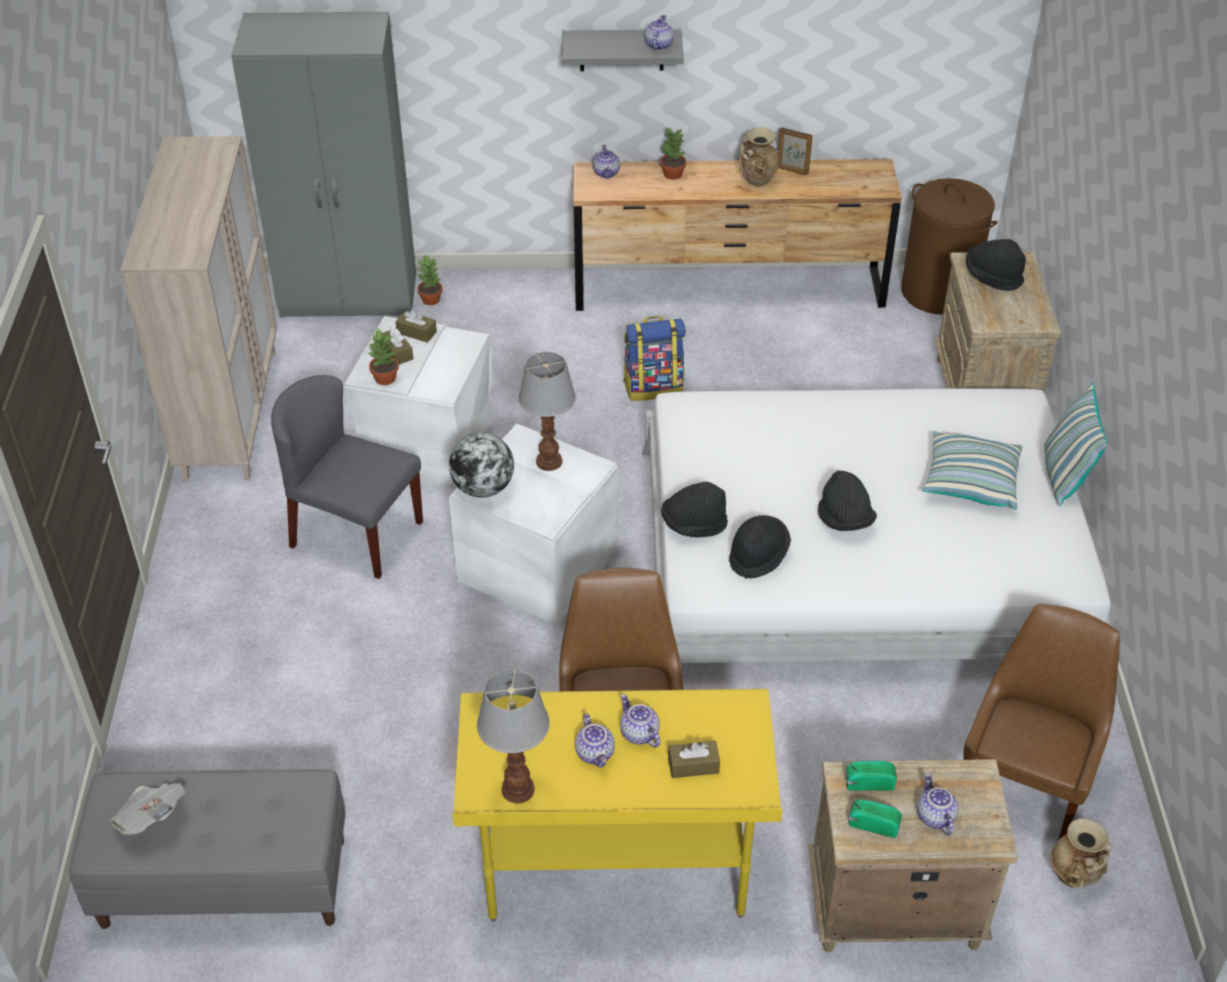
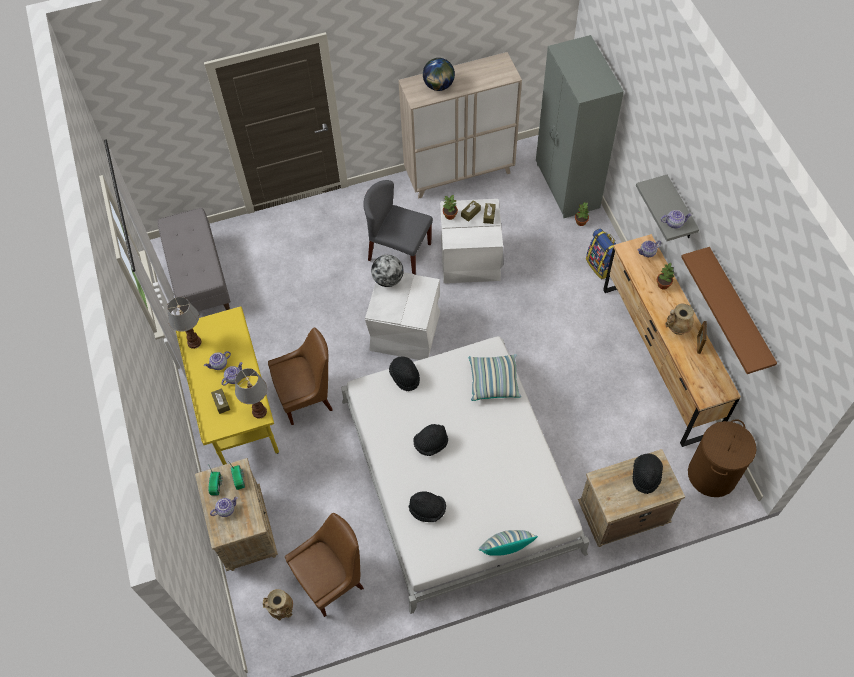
camera: 75 degrees right, 15 degrees up
(151, 818) = (185, 234): newspaper -> none
(178, 225) = (438, 86): none -> globe
(355, 534) = (399, 251): grey chair -> grey chair turned 75 degrees counterclockwise
(550, 462) = (416, 301): table lamp -> table lamp (259, 412)
(653, 387) = (555, 344): backpack -> backpack (601, 266)
(758, 556) = (392, 410): black hat -> black hat (427, 510)
(823, 47) = (738, 310): none -> brown shelf
(970, 482) = (482, 500): pillow -> pillow (493, 381)
(1026, 783) = (332, 579): brown chair -> brown chair turned 45 degrees counterclockwise

